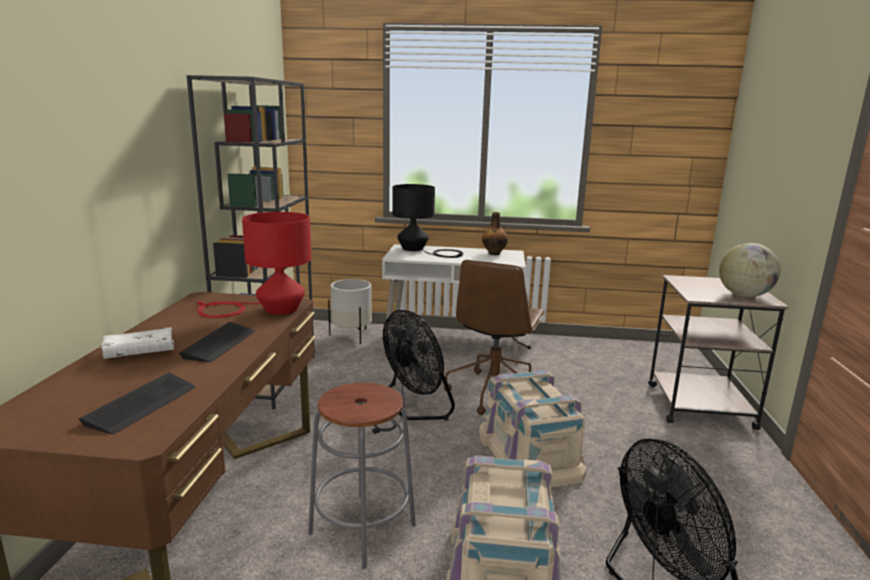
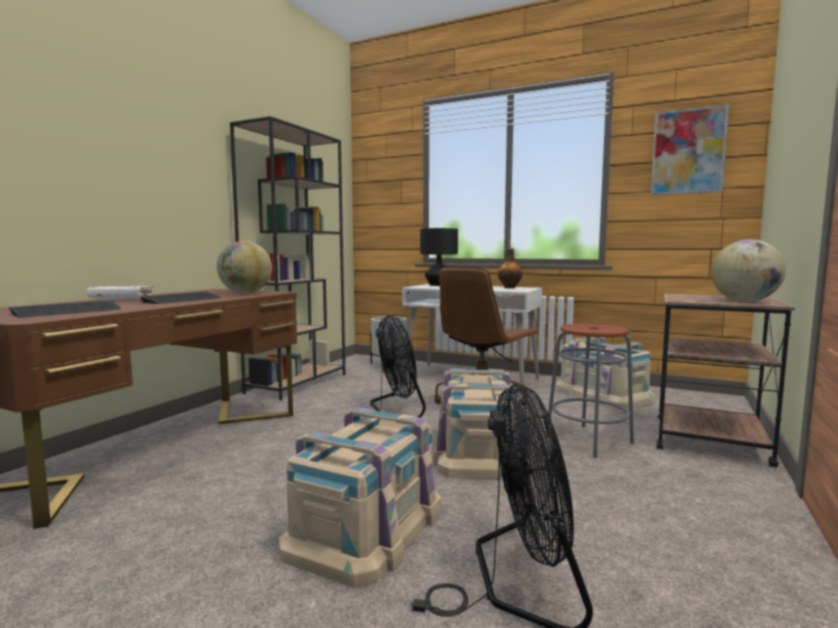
camera: 20 degrees right, 10 degrees down
(258, 309) = (245, 293): red table lamp -> globe
(362, 529) = (268, 479): grey stool -> grey stool (588, 440)
(585, 357) = (603, 394): none -> beige storage box
(666, 119) = (688, 152): none -> picture

